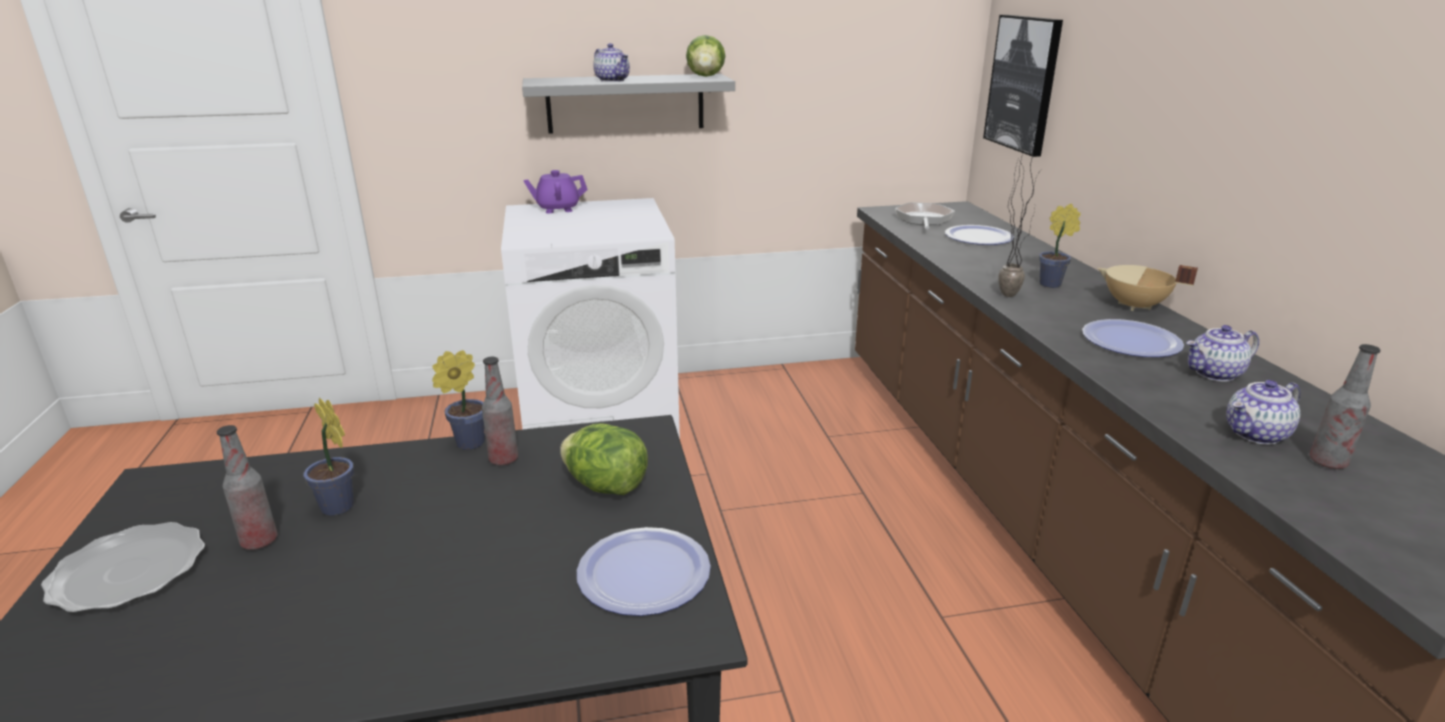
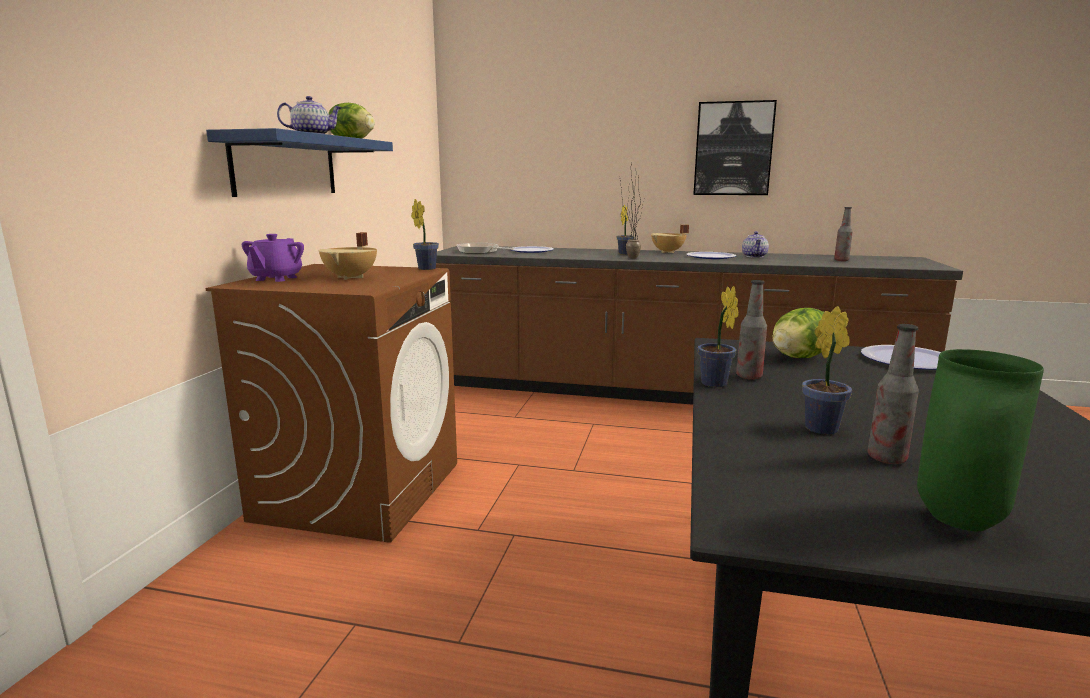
camera: 65 degrees left, 10 degrees down
(127, 571) = (960, 521): plate -> green vase
(582, 224) = (351, 277): none -> beige cooking pot
(600, 414) = (360, 490): white washing machine -> brown washing machine
(625, 103) = (286, 166): grey shelf -> blue shelf
(661, 232) = (425, 268): none -> potted plant
(1023, 83) = (495, 157): picture -> picture (733, 149)
(1256, 434) = (816, 261): teapot -> none

